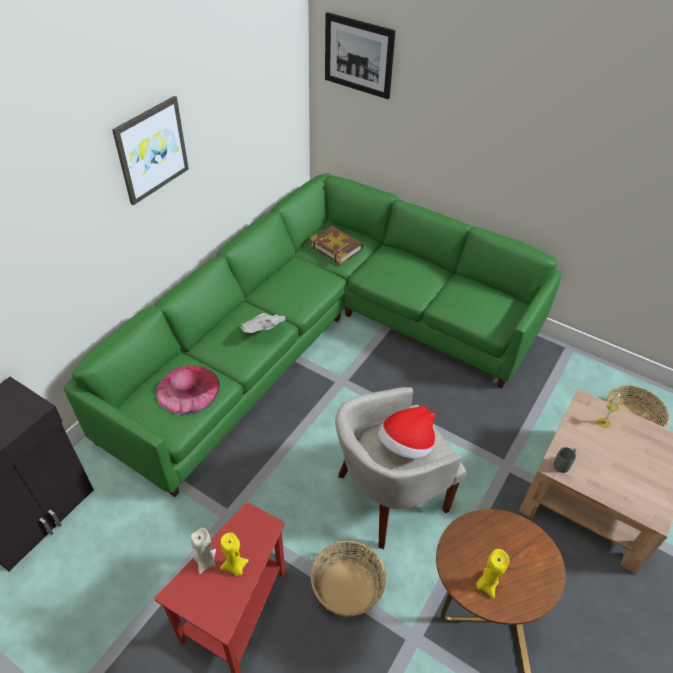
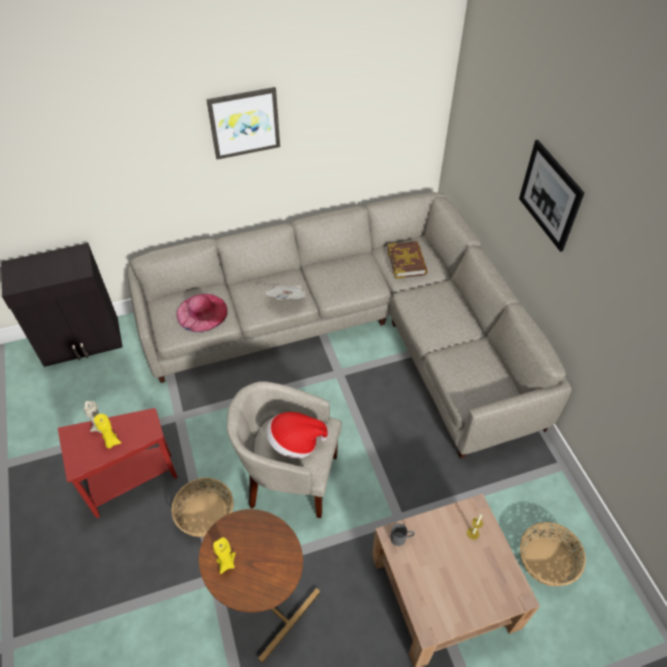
camera: 40 degrees right, 5 degrees up
(322, 337) = (357, 331): green sofa -> grey sofa
(358, 56) = (480, 100): picture -> picture (550, 195)

